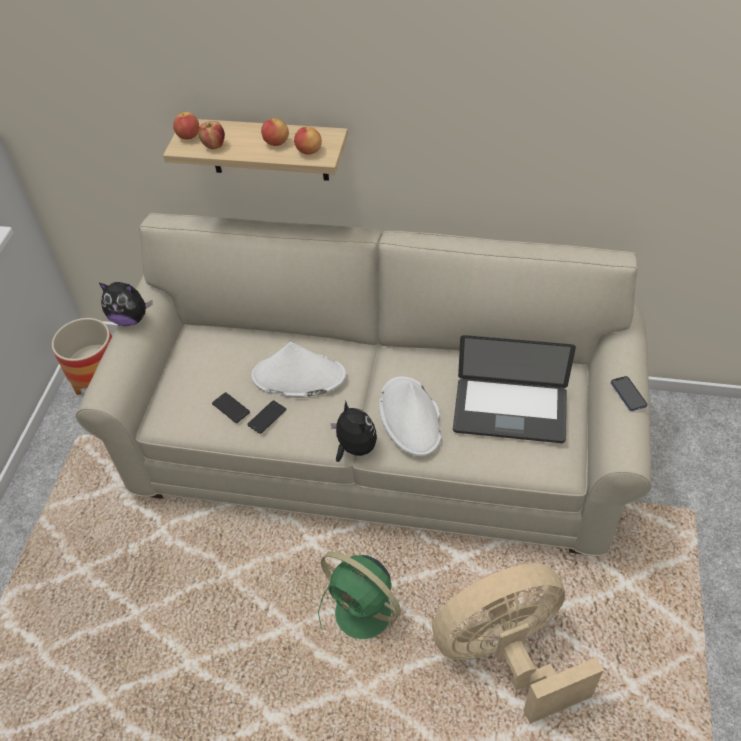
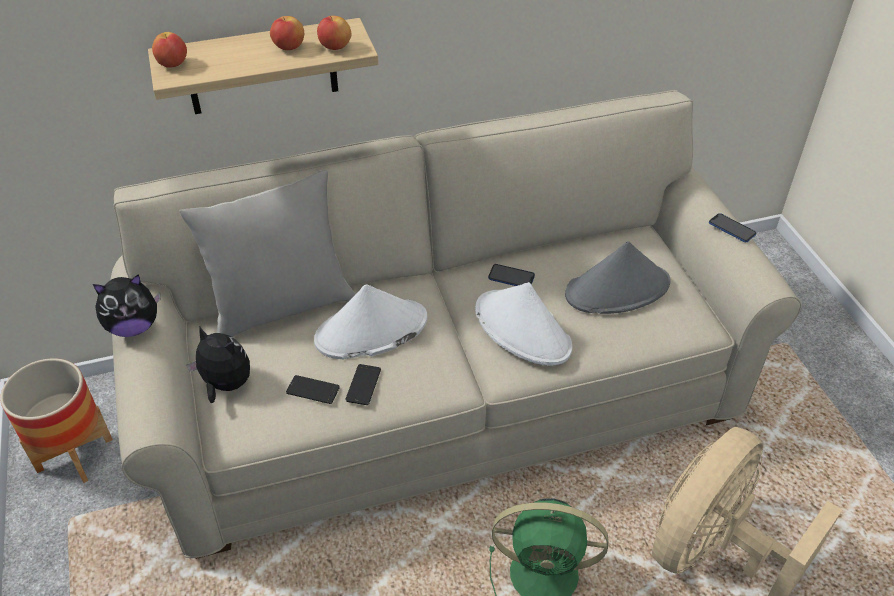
camera: 30 degrees left, 5 degrees down
(214, 146) = (214, 66): apple -> none
(249, 335) = (281, 306): none -> grey pillow
(354, 448) = (480, 383): plush toy -> plush toy (225, 385)
(430, 371) = (511, 277): none -> phone
(510, 411) = (618, 289): laptop -> grey hat

